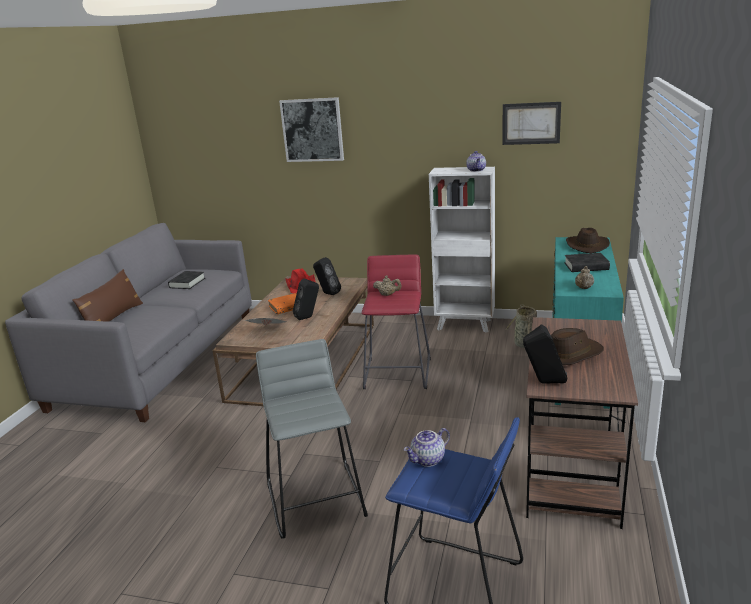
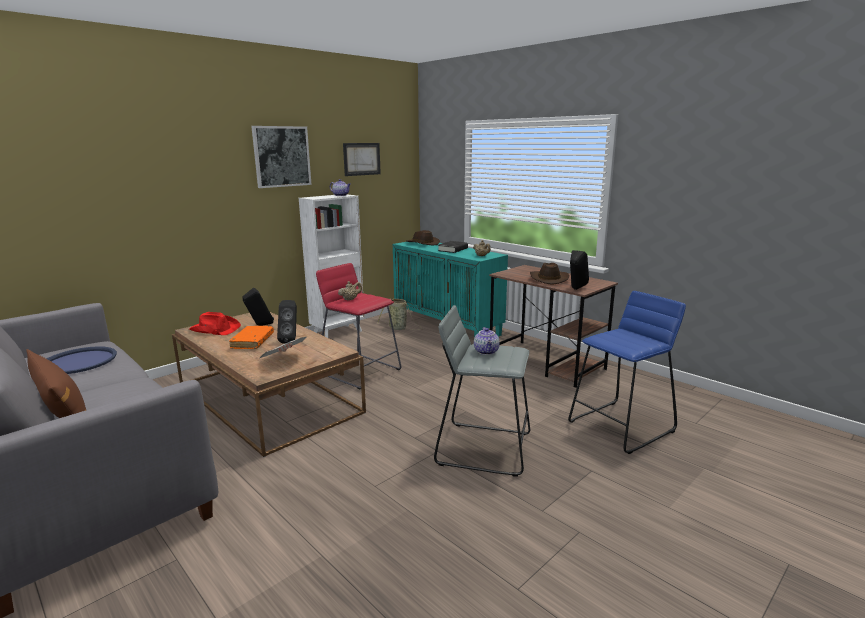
camera: 60 degrees left, 5 degrees down
(187, 283) = (79, 361): black book -> blue tray
(312, 130) = (173, 164): picture -> picture (281, 156)
(428, 460) = (608, 339): teapot -> teapot (487, 352)

